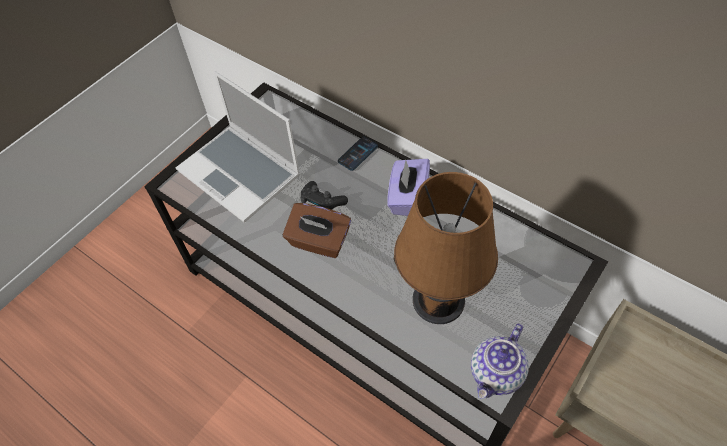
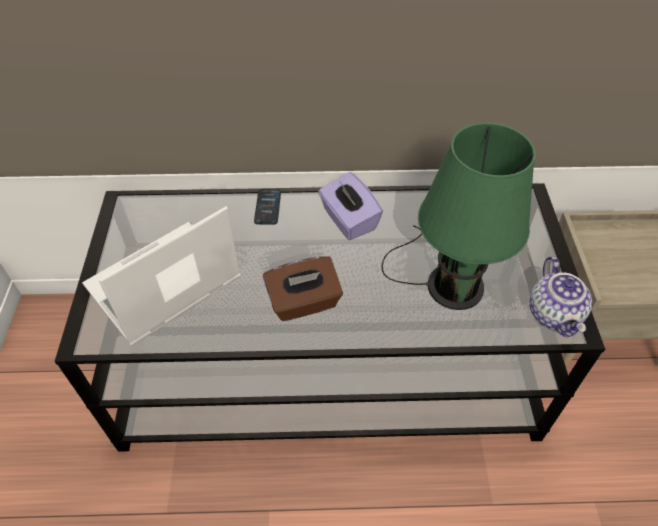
camera: 40 degrees left, 5 degrees down
(241, 173) = (163, 286): laptop -> laptop turned 135 degrees clockwise
(322, 203) = (274, 267): black game controller -> none
(436, 294) = (448, 283): brown table lamp -> green table lamp

